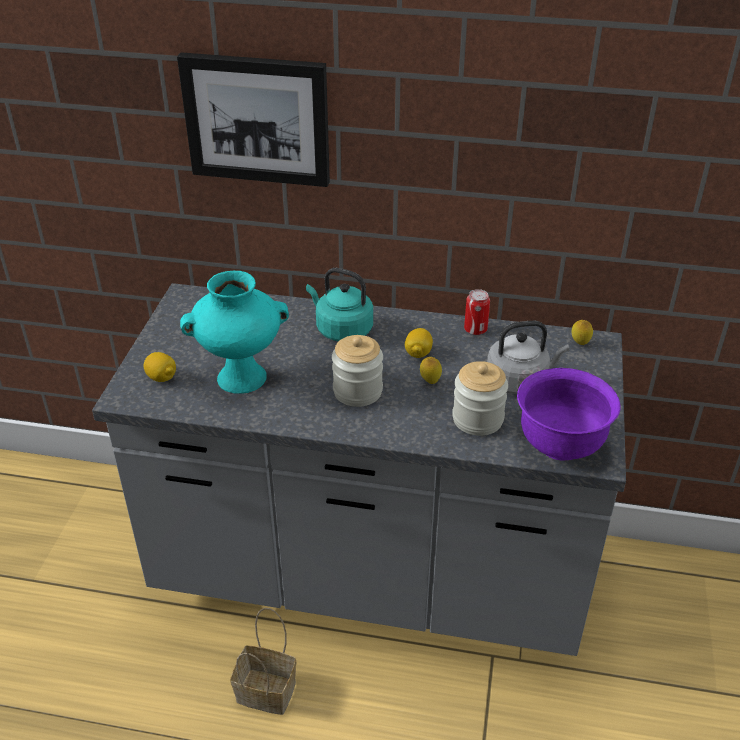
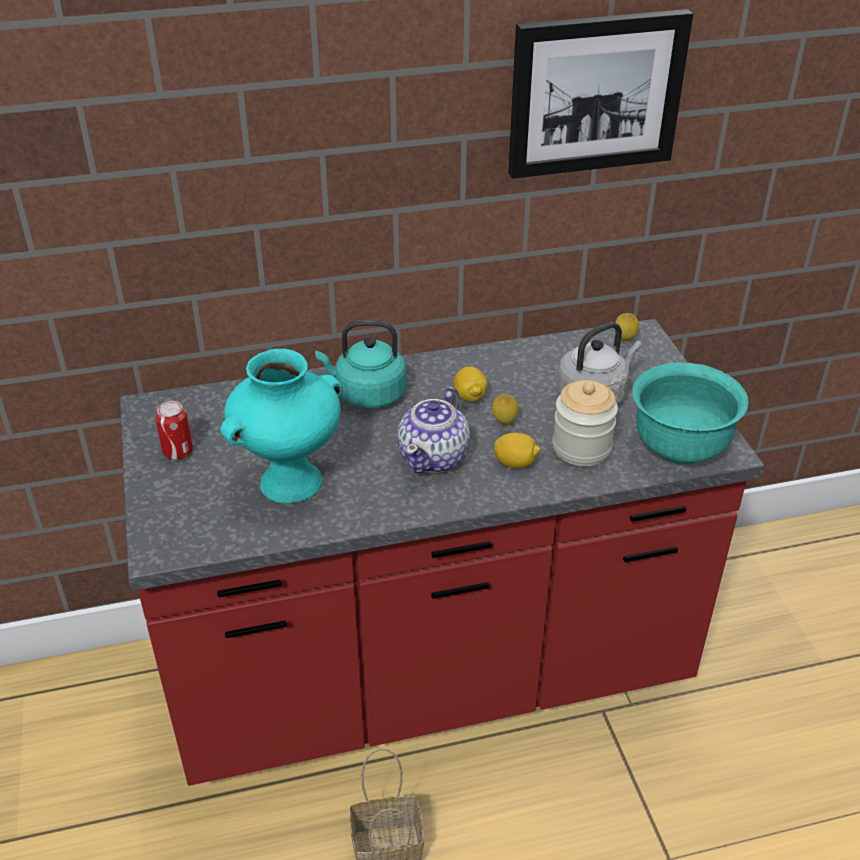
camera: 25 degrees left, 0 degrees up
(161, 377) = (192, 511): lemon -> lemon (515, 463)
(257, 119) = (221, 160): picture -> picture (595, 93)
(357, 391) = (434, 457): jar -> teapot
(370, 577) = (429, 677): grey counter -> red counter
(475, 329) = (511, 354): can -> can (178, 451)
(560, 444) = (679, 448): purple bowl -> turquoise bowl

